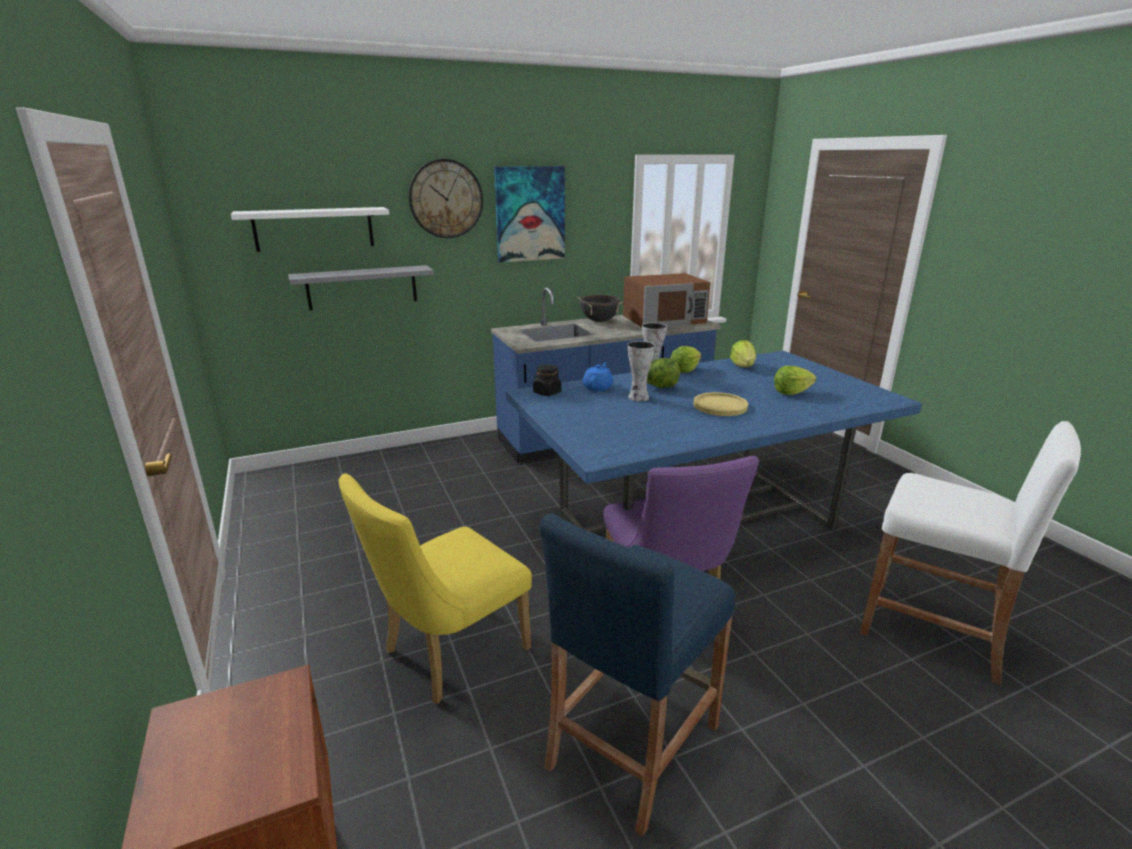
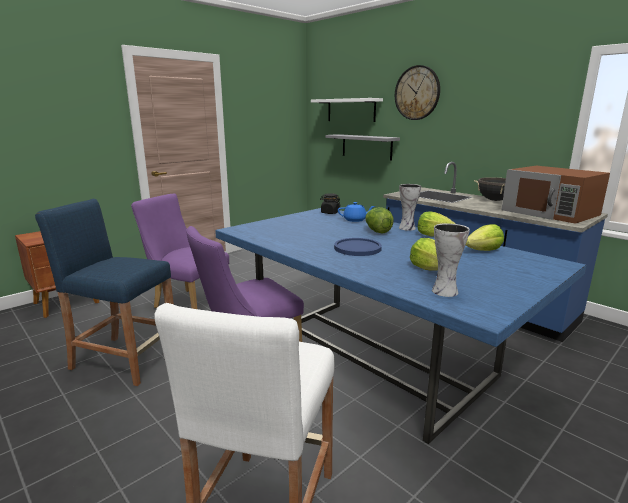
camera: 70 degrees right, 5 degrees down
(447, 654) = (188, 303): yellow chair -> purple chair
(530, 214) = (474, 105): picture -> none
(637, 397) = (347, 229): vase -> vase (443, 291)
(720, 406) = (357, 248): yellow plate -> blue plate

